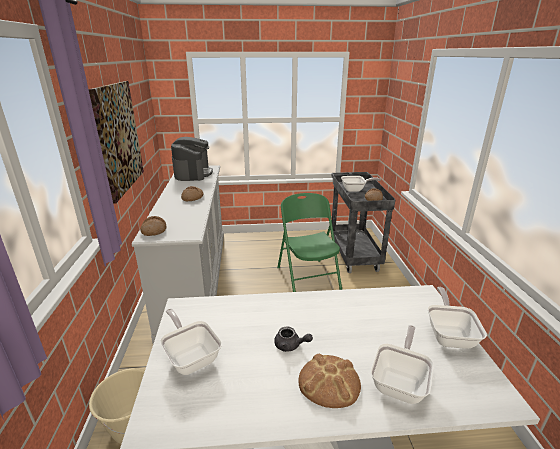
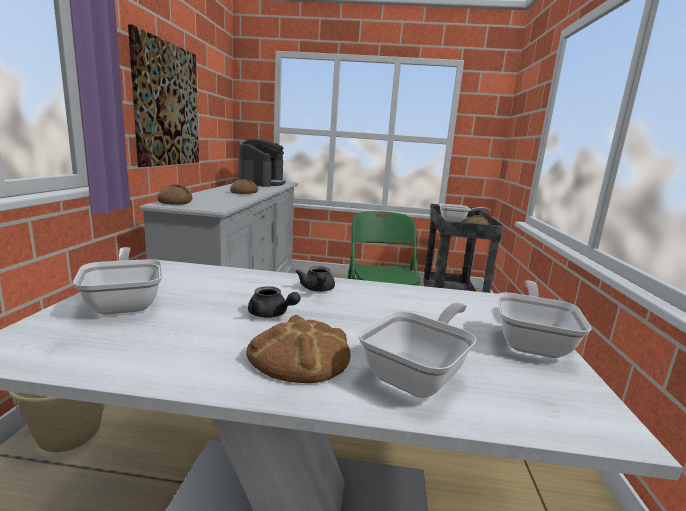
camera: 10 degrees right, 10 degrees down
(304, 310) = (317, 290): none -> grey teapot

